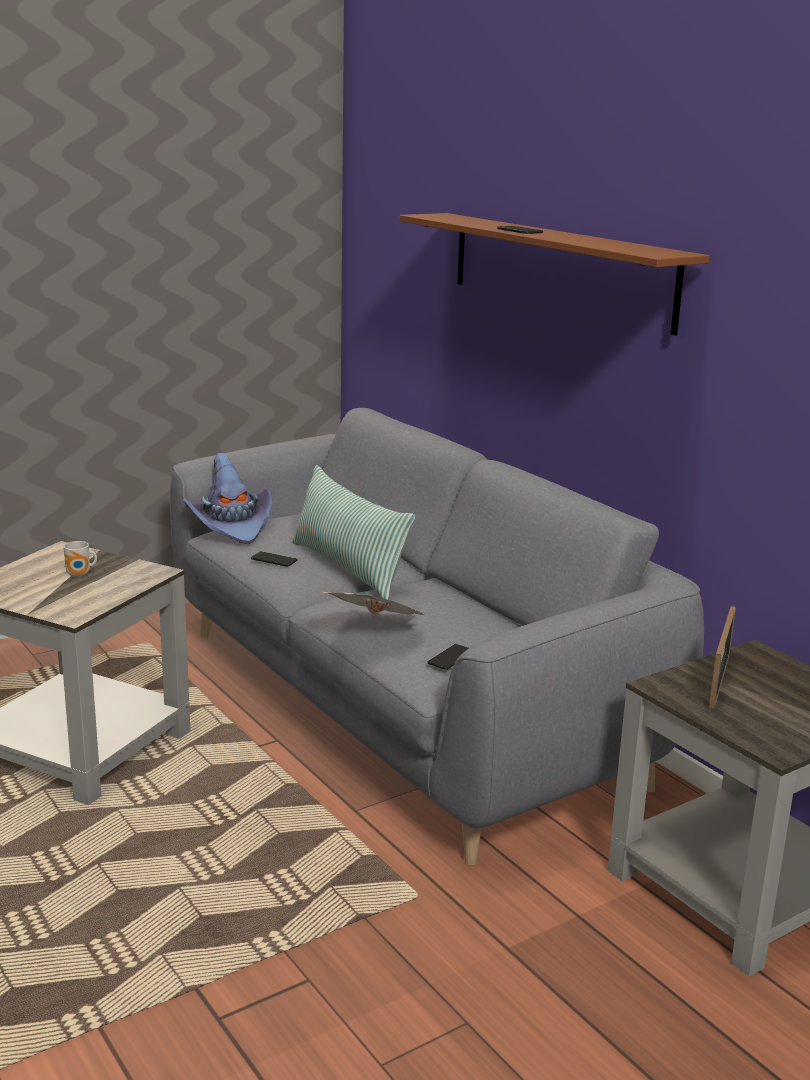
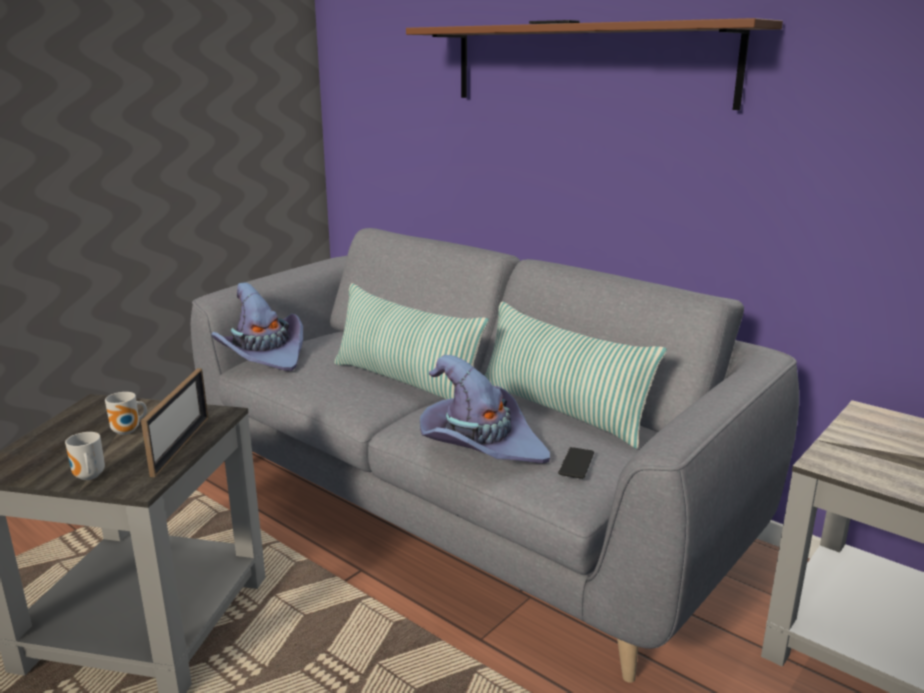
camera: 15 degrees left, 0 degrees up
(38, 605) = (88, 477): none -> mug
(274, 560) = (326, 383): phone -> none
(377, 630) = (480, 444): newspaper -> purple hat
(477, 614) = (561, 411): none -> pillow
(719, 680) = (871, 448): picture frame -> picture frame (181, 445)

